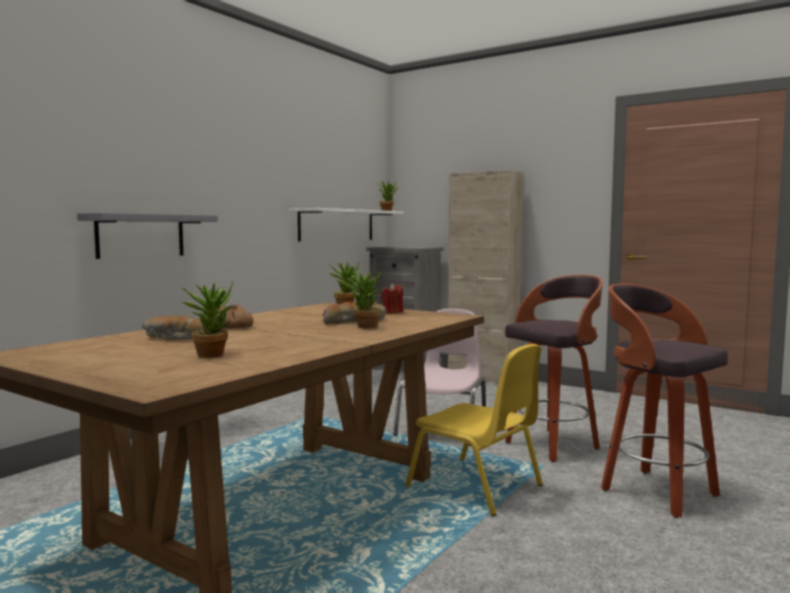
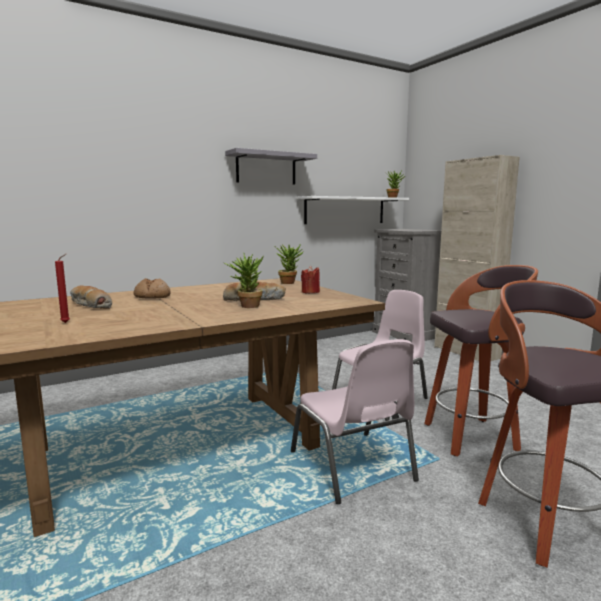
camera: 25 degrees right, 5 degrees up
(141, 235) = (158, 219): grey shelf -> grey shelf (266, 168)
(211, 354) = (67, 322): potted plant -> red candle
(476, 486) = (353, 467): yellow chair -> pink chair

